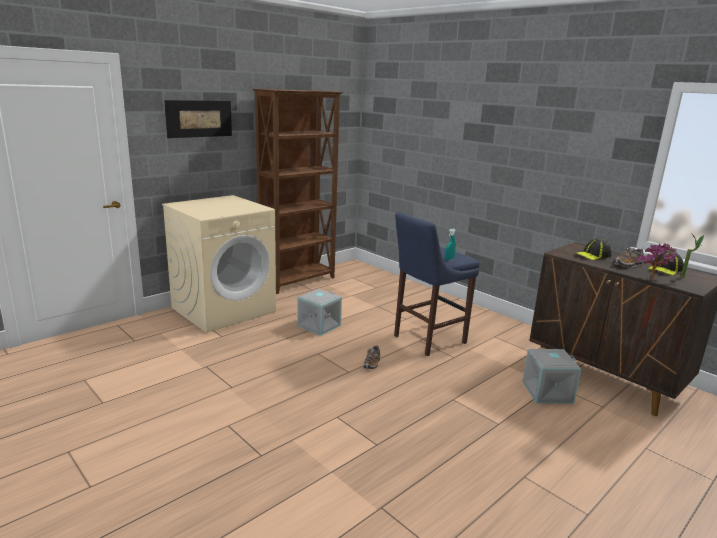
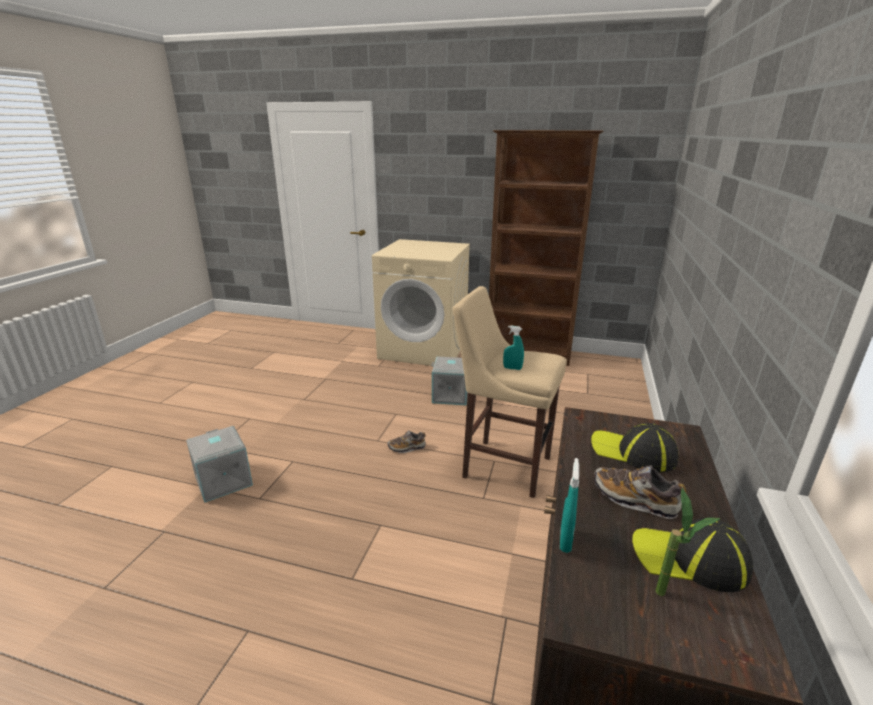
camera: 60 degrees right, 5 degrees up
(199, 118) = (440, 162): picture -> none
(426, 340) = (502, 465): blue stool -> beige stool
(547, 392) = (474, 614): grey storage box -> grey storage box (222, 481)
(652, 280) = (565, 541): potted plant -> turquoise spray bottle

